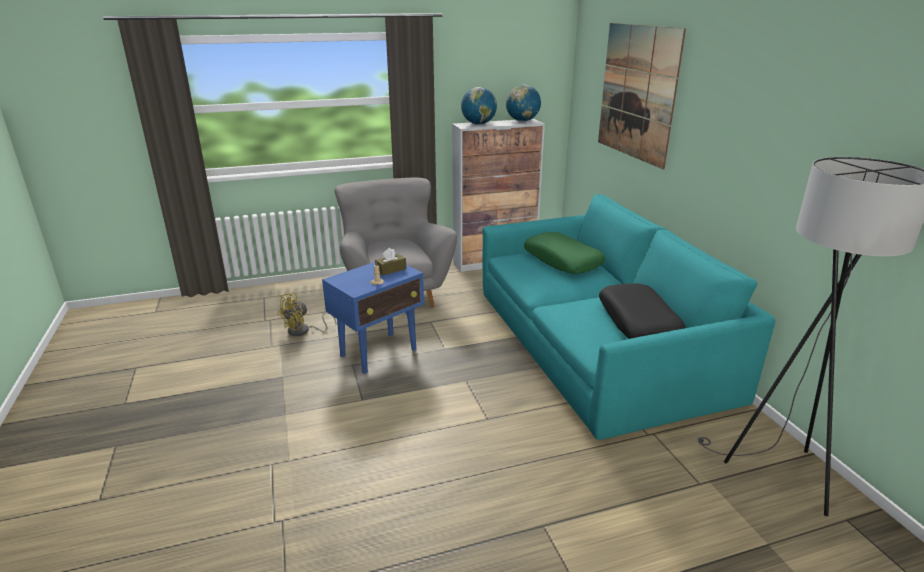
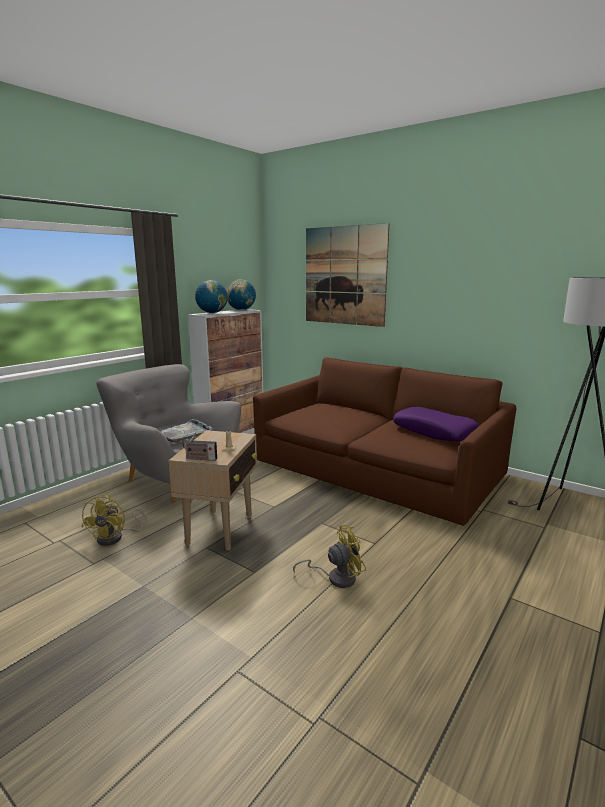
camera: 35 degrees left, 10 degrees down
(343, 285) = (200, 459): none -> radio
(379, 353) = (220, 529): blue side table -> beige side table
(391, 270) = (224, 438): brown tissue box -> none
(397, 252) = (184, 433): none -> grey tray
(415, 433) = (336, 577): none -> yellow fan
(563, 261) = (327, 410): green pillow -> none
(597, 345) = (377, 469): turquoise sofa -> brown sofa
(638, 322) = (434, 432): black pillow -> purple pillow

